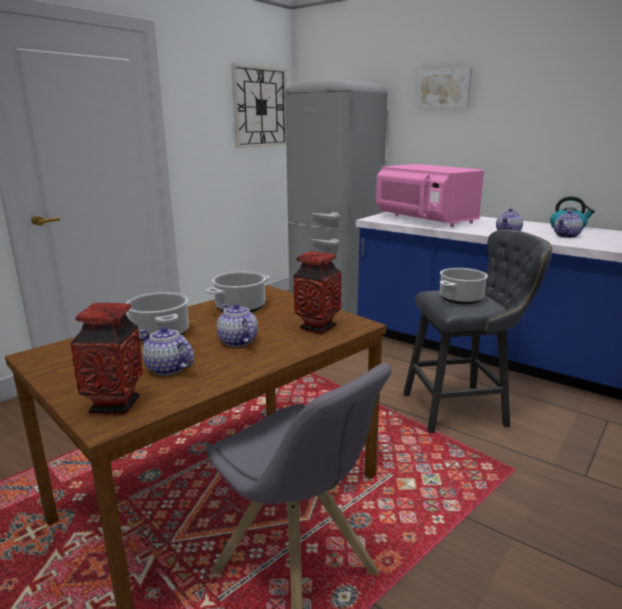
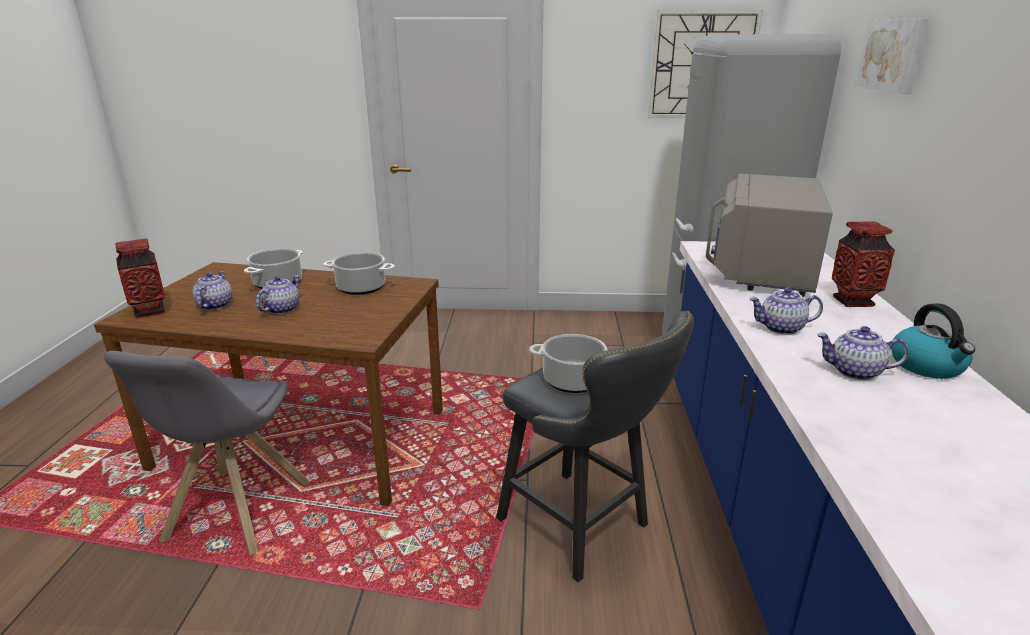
camera: 55 degrees right, 5 degrees up
(317, 328) = (337, 327): vase -> vase (852, 301)
(425, 220) = (760, 269): pink microwave -> grey microwave

